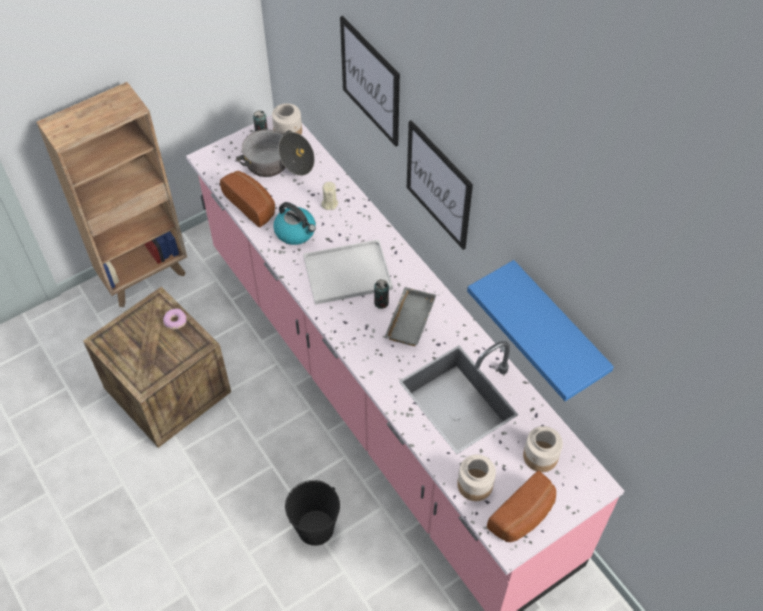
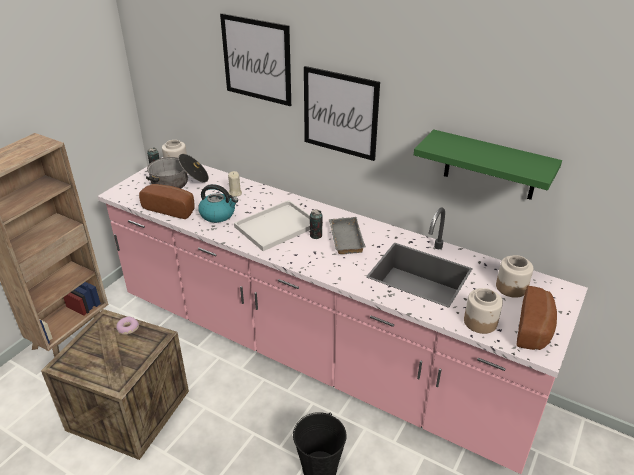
camera: 25 degrees left, 20 degrees down
(558, 327) = (490, 165): blue shelf -> green shelf

